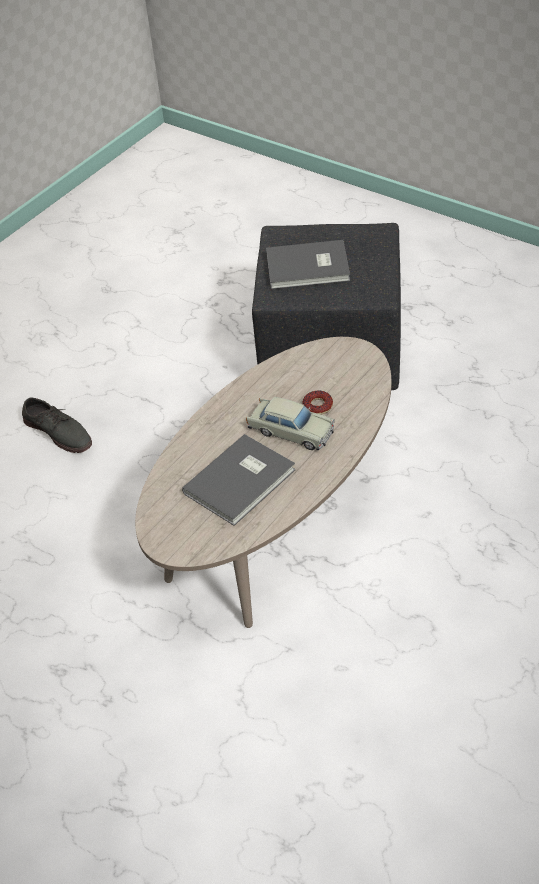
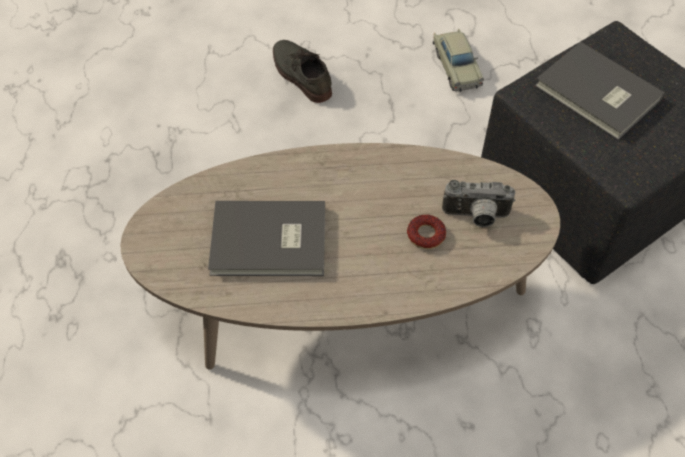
camera: 45 degrees right, 10 degrees up
(58, 432) = (300, 74): grey shoe -> grey shoe turned 150 degrees clockwise
(291, 431) = (371, 236): beige toy car -> beige toy car (456, 66)
(330, 376) = (476, 217): none -> camera

